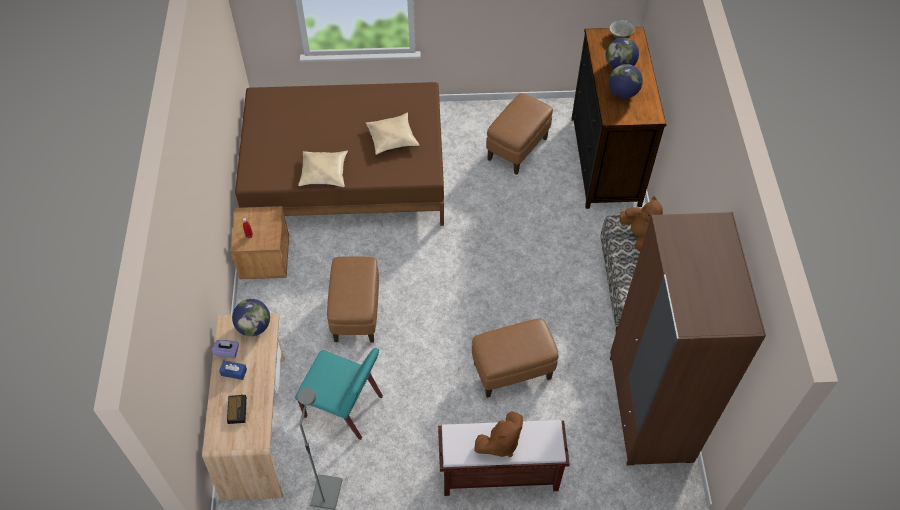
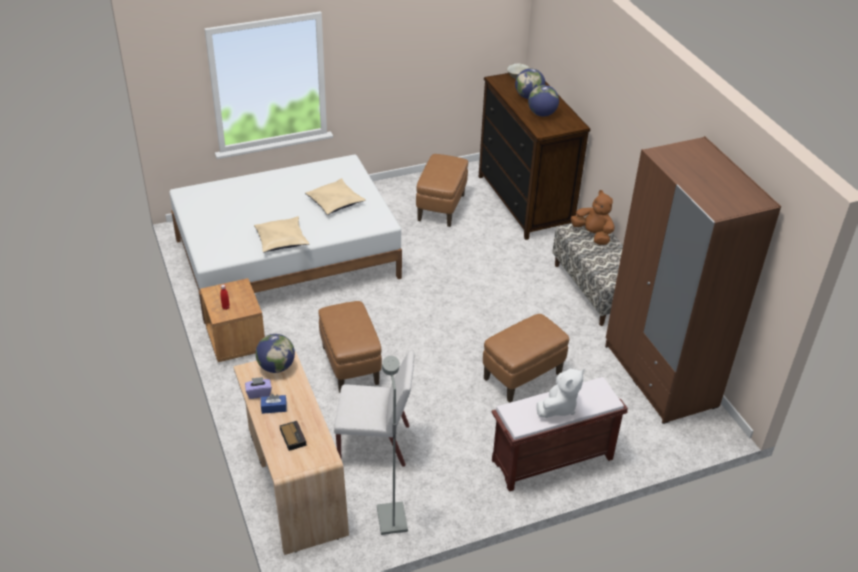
camera: 20 degrees left, 15 degrees down
(344, 407) = (375, 444): turquoise chair -> white chair
(346, 174) = (286, 258): brown bed -> white bed
(500, 443) = (558, 407): brown plush toy -> white plush toy

